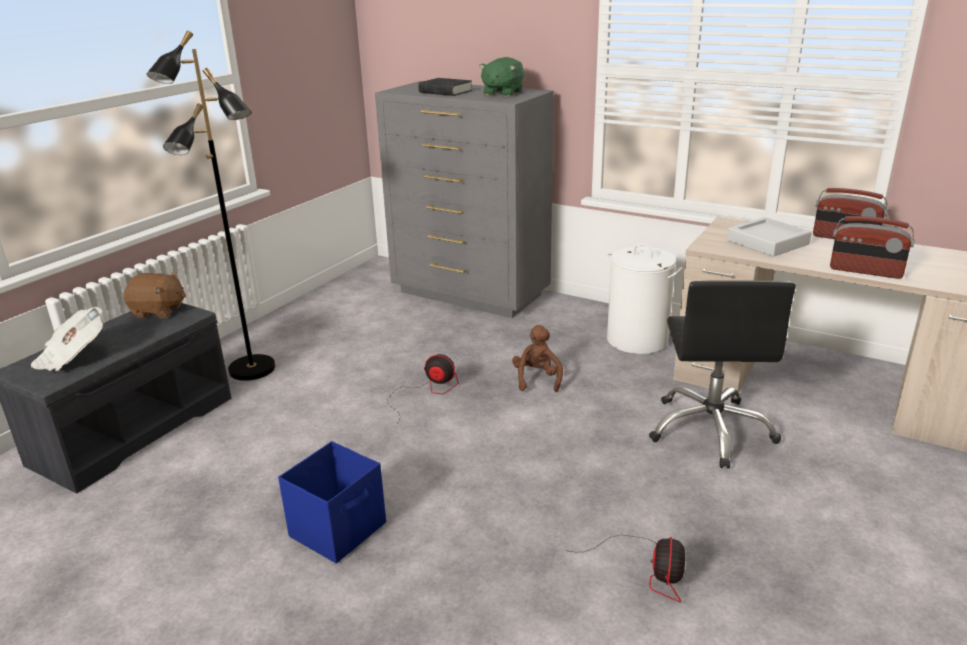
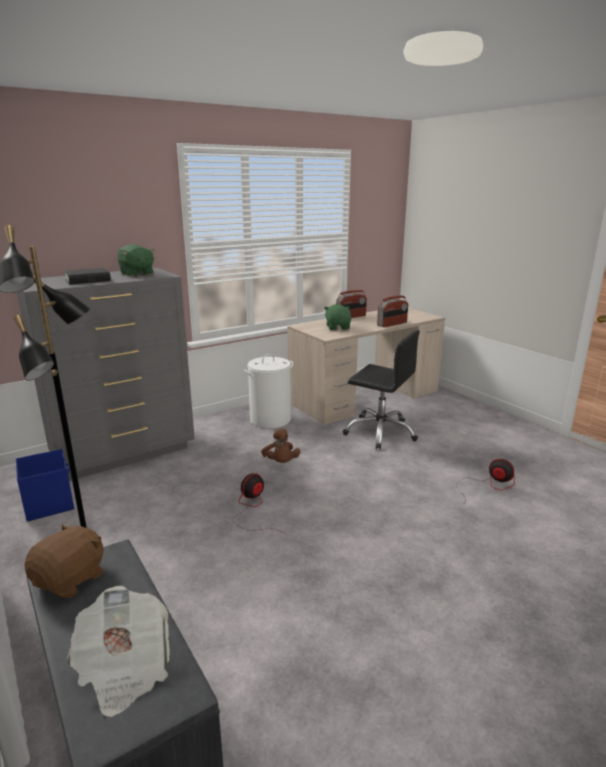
camera: 65 degrees left, 5 degrees down
(339, 529) = (402, 591): blue storage box -> blue storage box (49, 503)
(537, 379) = (281, 462): brown plush toy -> brown plush toy turned 135 degrees counterclockwise
(767, 242) = (338, 327): grey tray -> green plush toy

